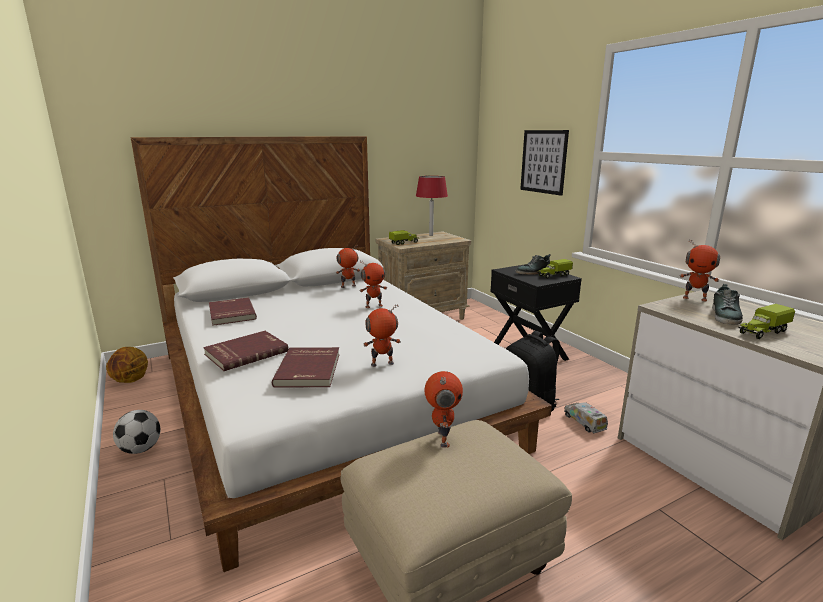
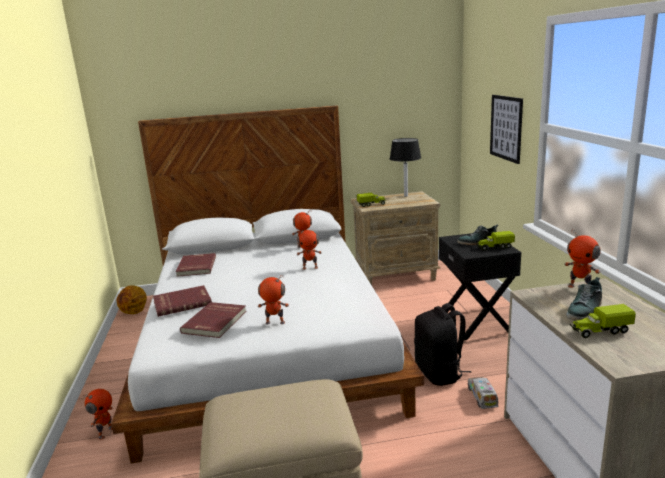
camera: 20 degrees right, 0 degrees up
(140, 449) = (118, 367): football -> none
(431, 235) = (405, 196): red table lamp -> black table lamp
(442, 438) = (281, 390): toy robot -> toy robot (105, 432)

